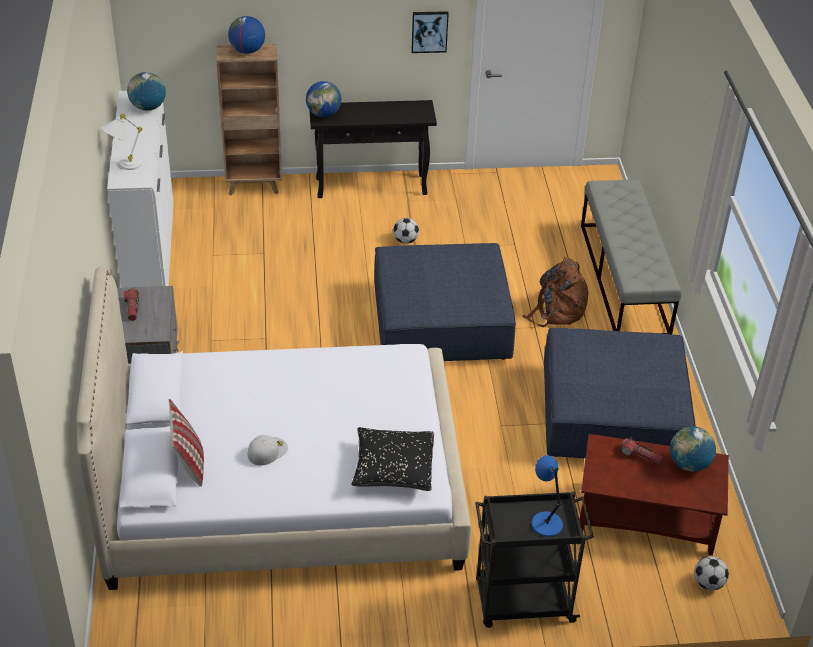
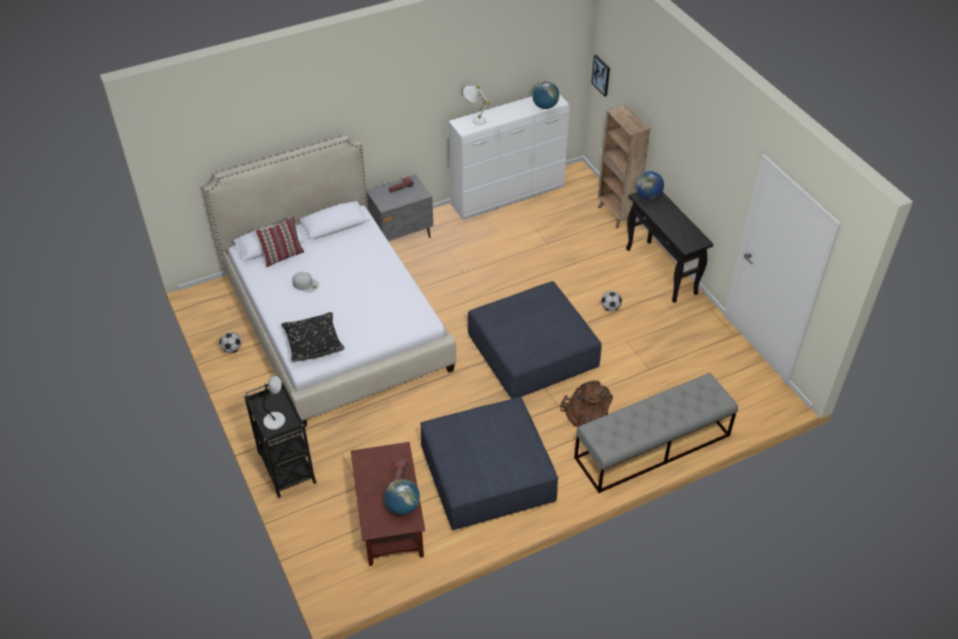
camera: 70 degrees right, 5 degrees up
(247, 51) = (629, 119): globe -> none
(429, 31) = (725, 192): picture -> picture (601, 75)
(545, 523) = (275, 420): blue table lamp -> grey table lamp
(708, 583) = (340, 568): football -> football (232, 349)

